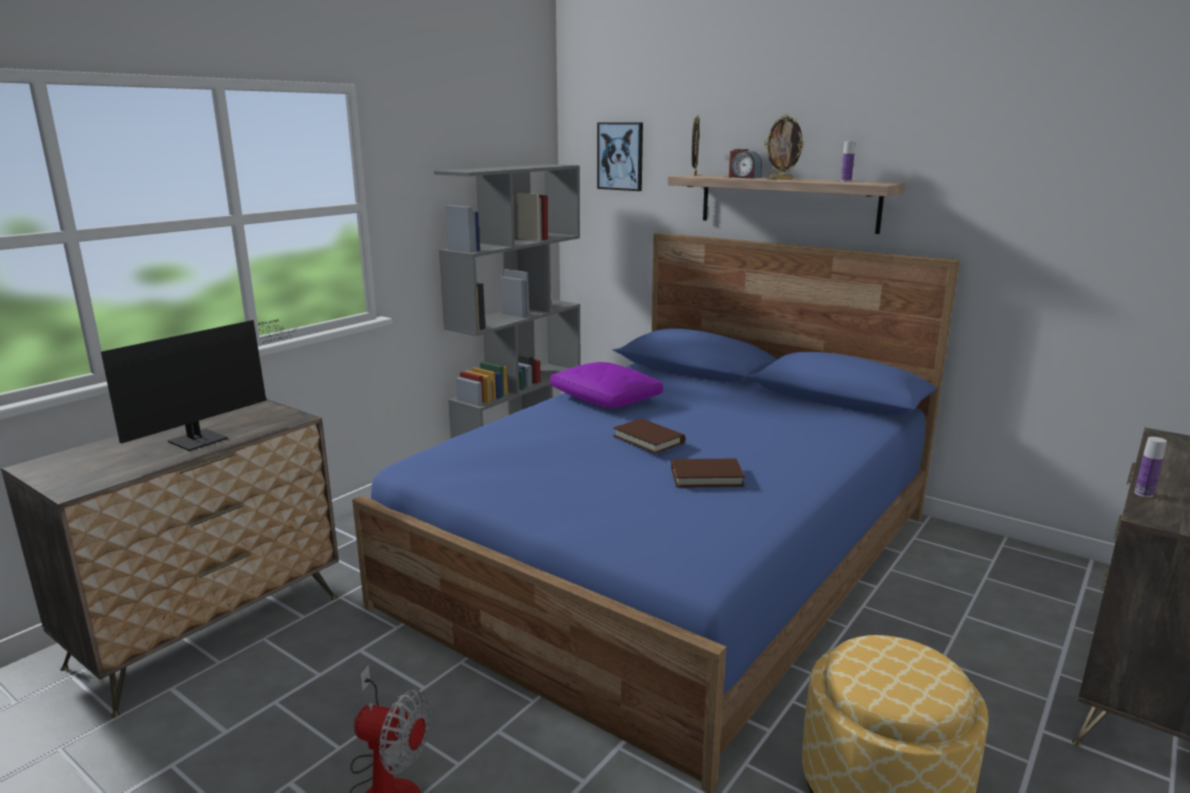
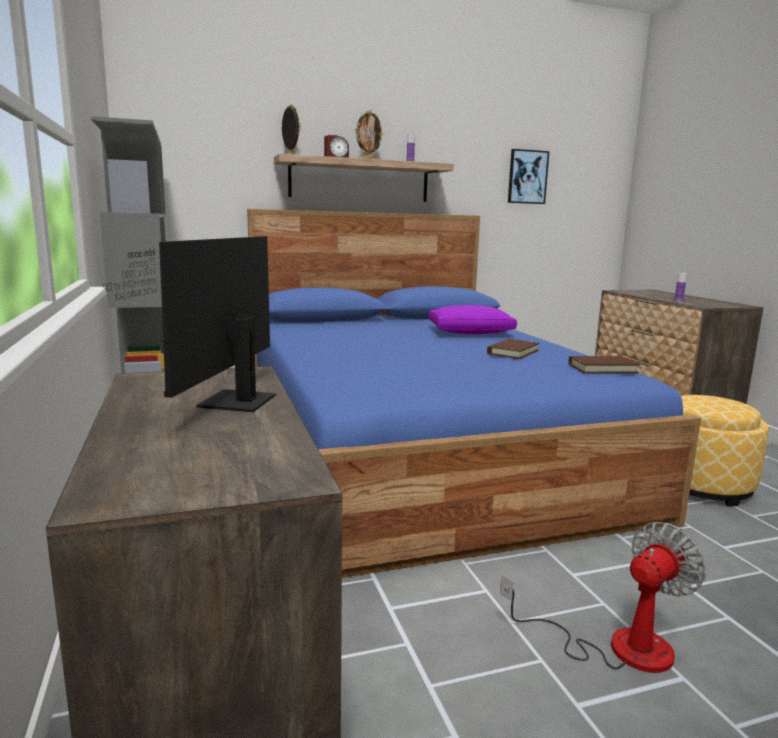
camera: 55 degrees left, 5 degrees down
(206, 438) = (230, 404): monitor -> monitor turned 150 degrees counterclockwise
(606, 399) = (329, 339): purple pillow -> purple pillow (471, 332)
(620, 156) = (196, 138): picture -> picture (527, 177)
(648, 439) = (434, 346): brown book -> brown book (602, 368)

